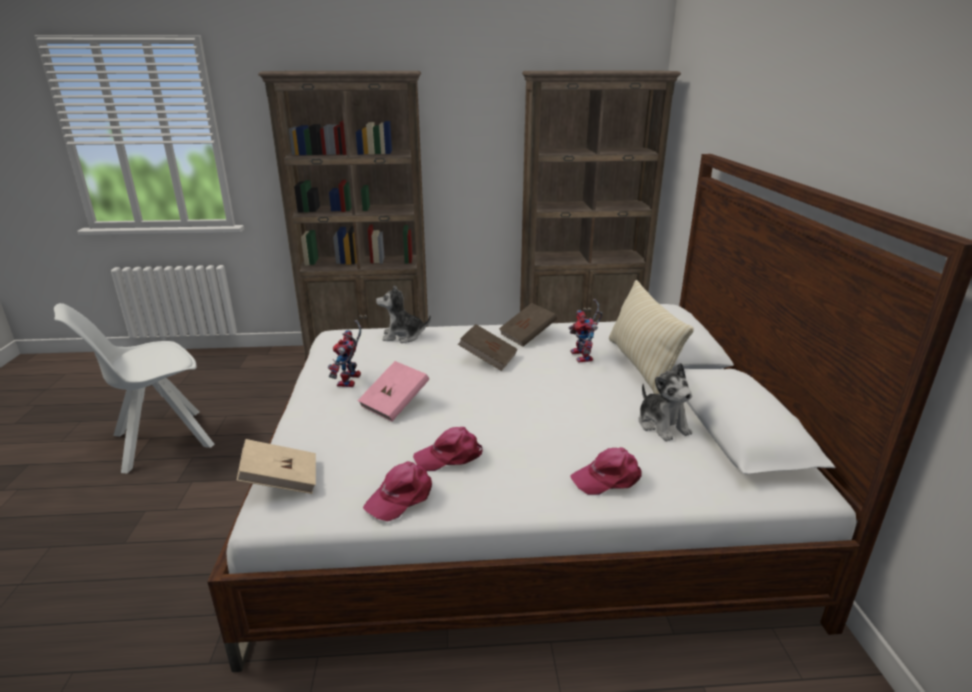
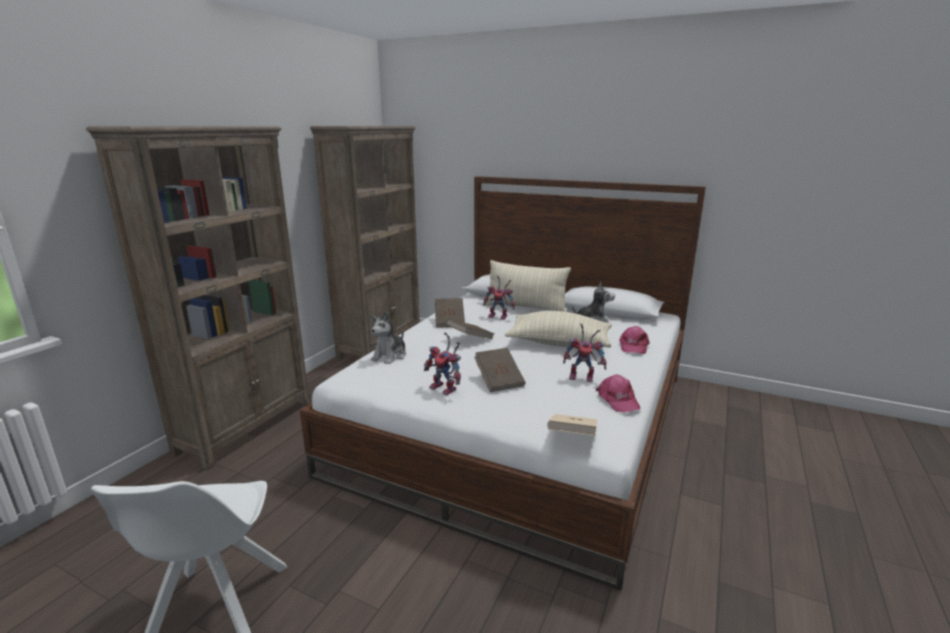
camera: 60 degrees left, 5 degrees down
(395, 404) = (499, 380): pink book -> brown book
(450, 456) = (583, 377): pink cap -> toy robot
(543, 416) = (559, 343): none -> beige pillow

